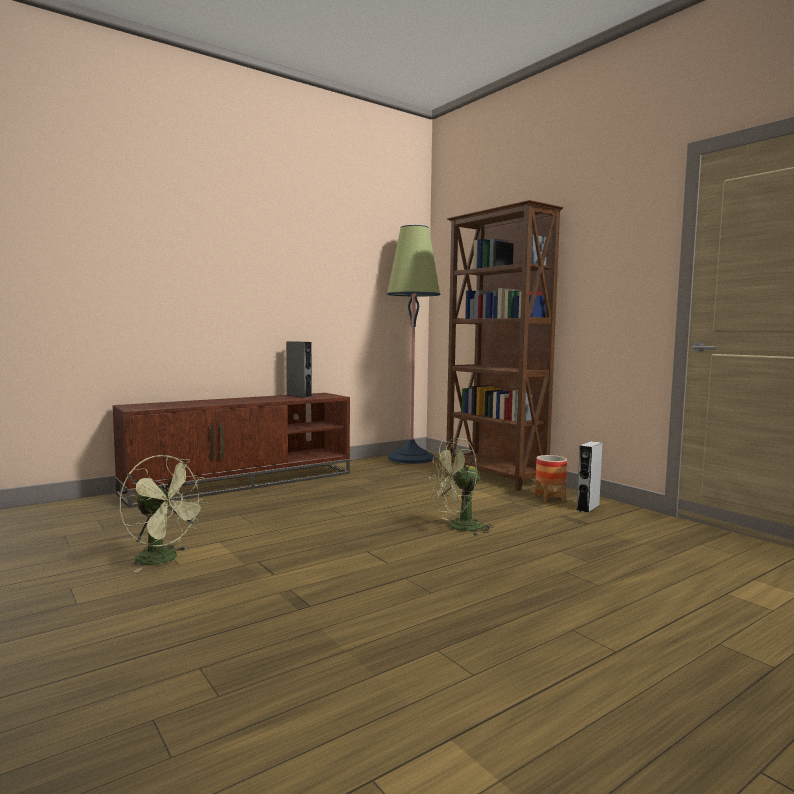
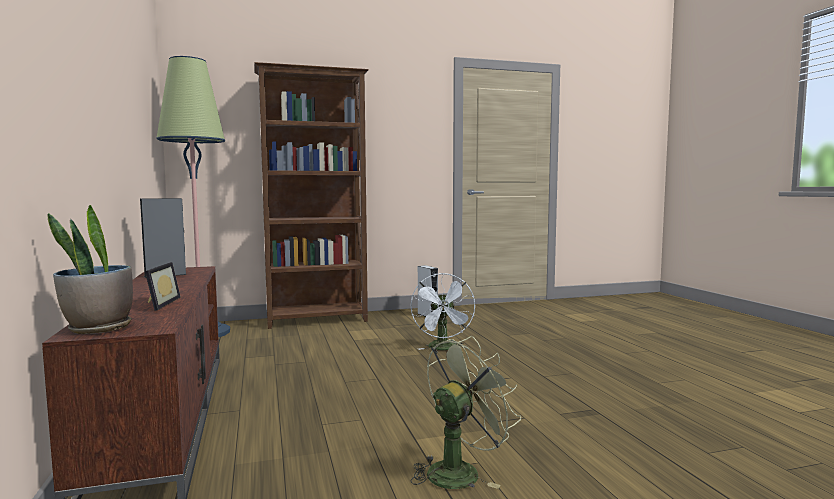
camera: 70 degrees left, 0 degrees up
(137, 405) = (98, 328): none -> potted plant
(199, 404) = (158, 304): none -> picture frame
(458, 527) = (444, 348): green fan -> white fan
(550, 498) = (397, 318): planter -> none

